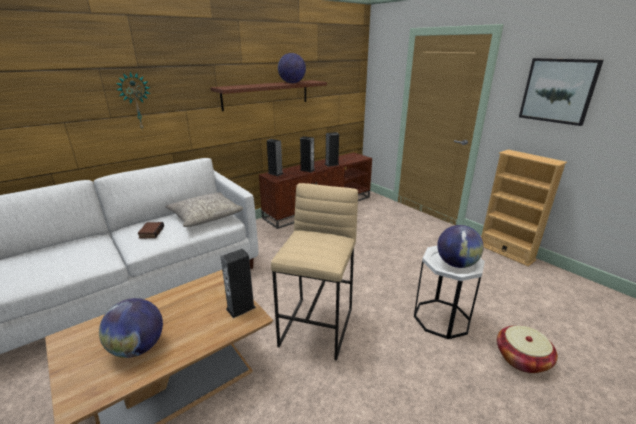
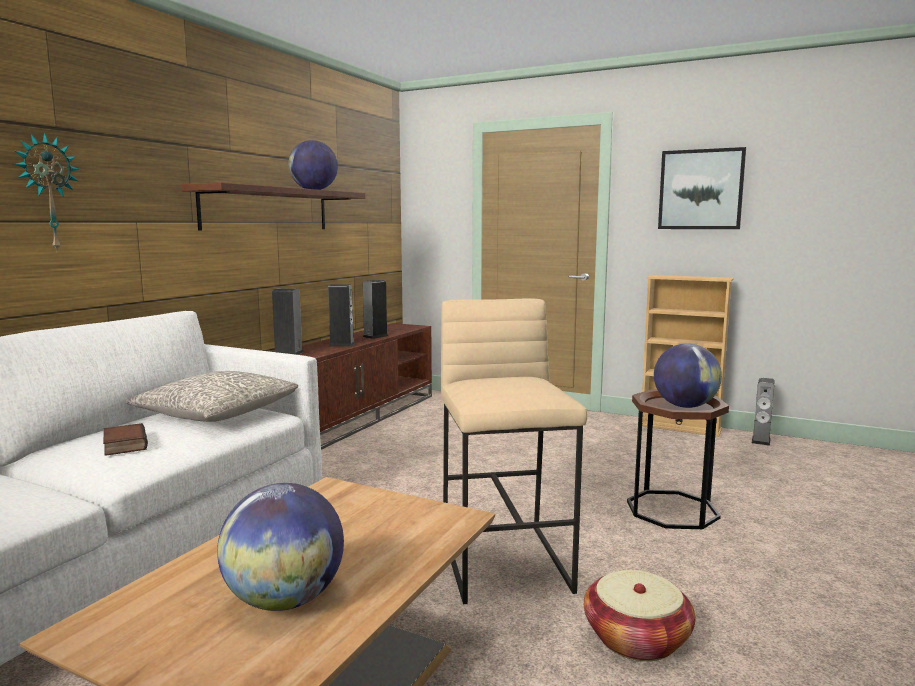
camera: 25 degrees left, 15 degrees down
(241, 308) = (422, 512): speaker -> speaker (761, 440)
(441, 318) = (672, 509): white side table -> brown side table
(521, 359) = (804, 526): basket -> basket (636, 639)

